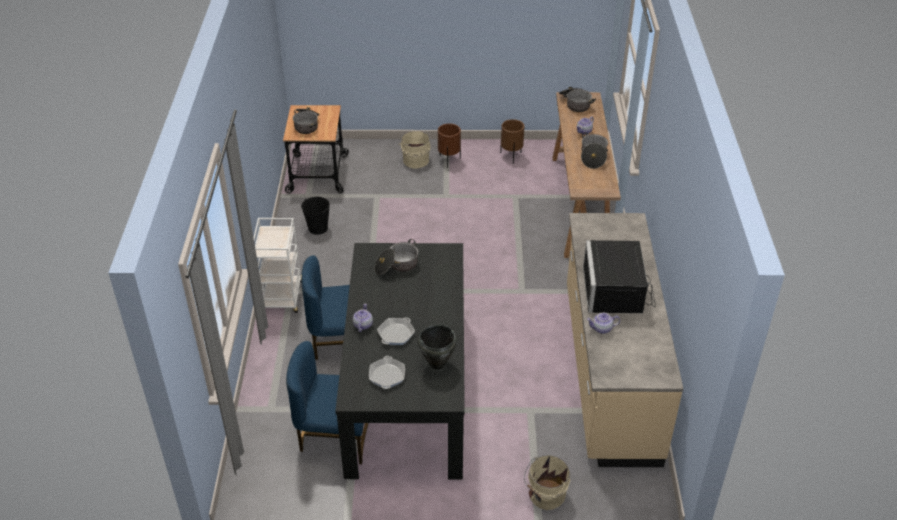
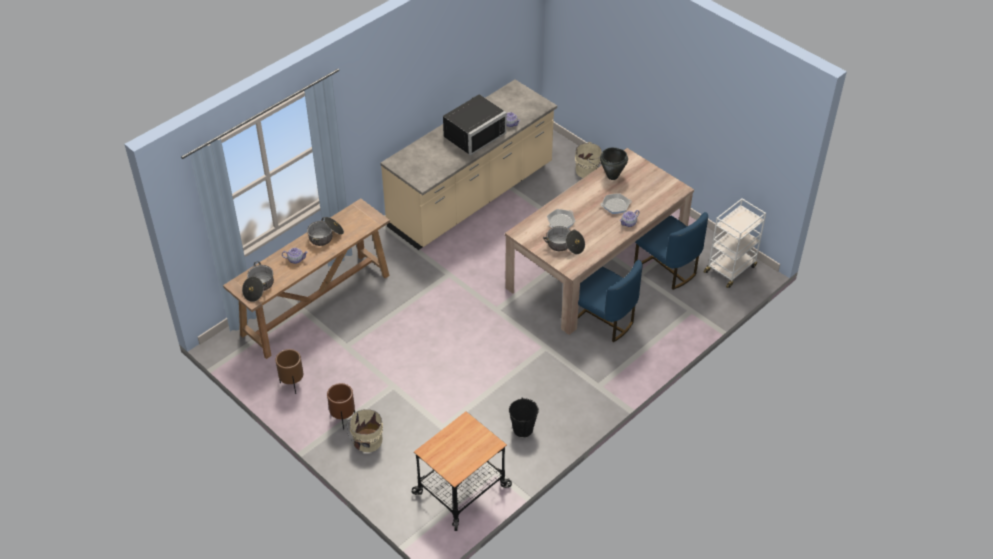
camera: 135 degrees left, 5 degrees up
(282, 297) = (610, 384): white cart -> white cart (730, 268)
(307, 125) = (468, 447): cooking pot -> none
(387, 375) = (646, 188): frying pan -> frying pan (561, 222)
(407, 388) = (596, 266): black dining table -> beige dining table

